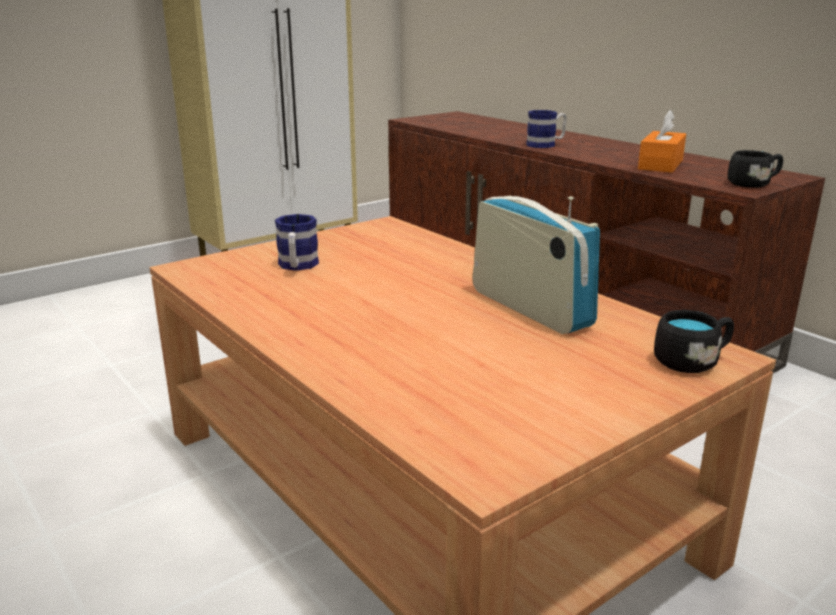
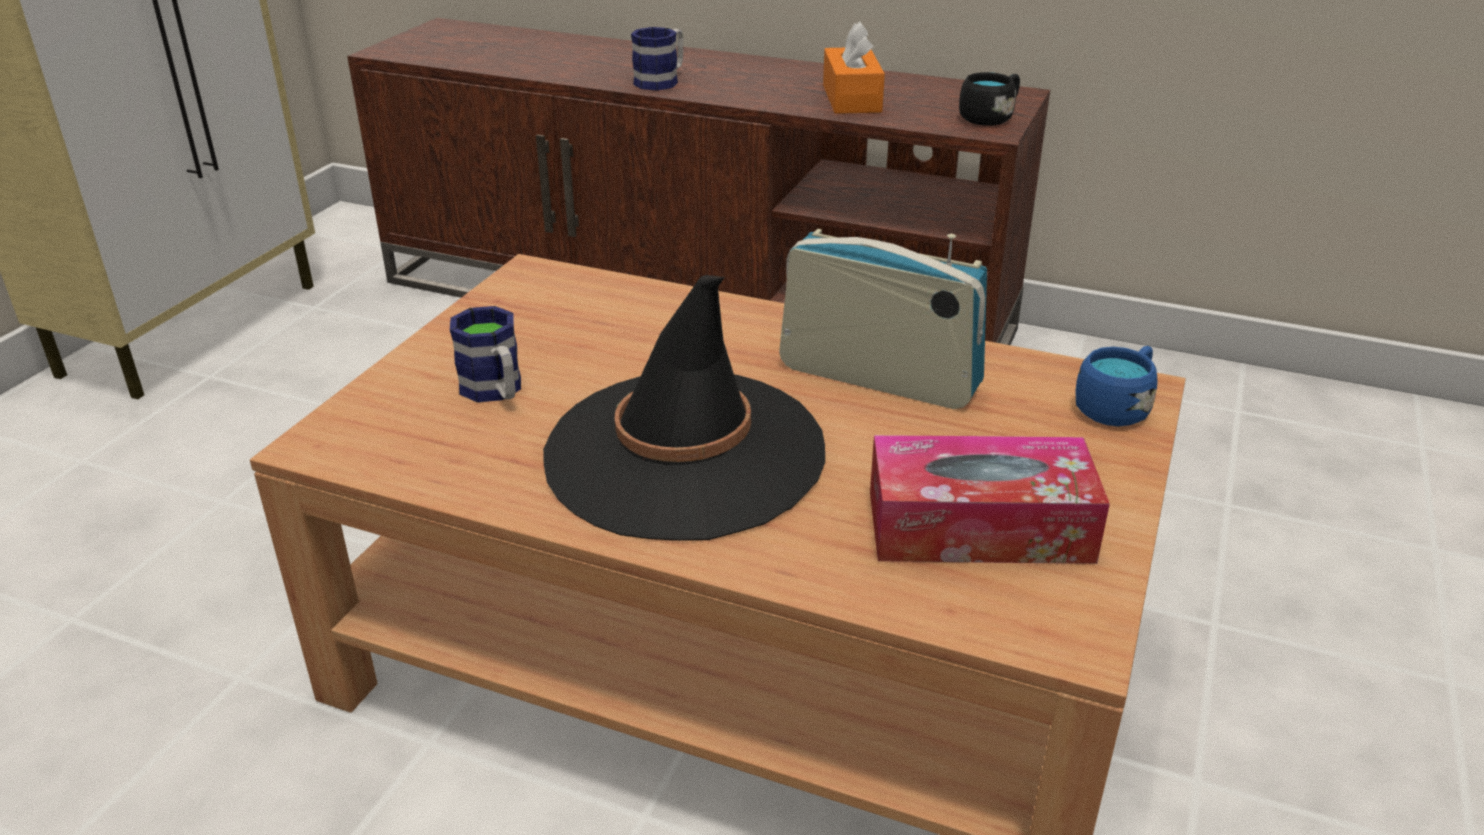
camera: 30 degrees left, 10 degrees up
(359, 314) = (684, 454): none -> black hat
(497, 395) = (979, 526): none -> tissue box
(692, 361) = (1117, 406): black mug -> blue mug

